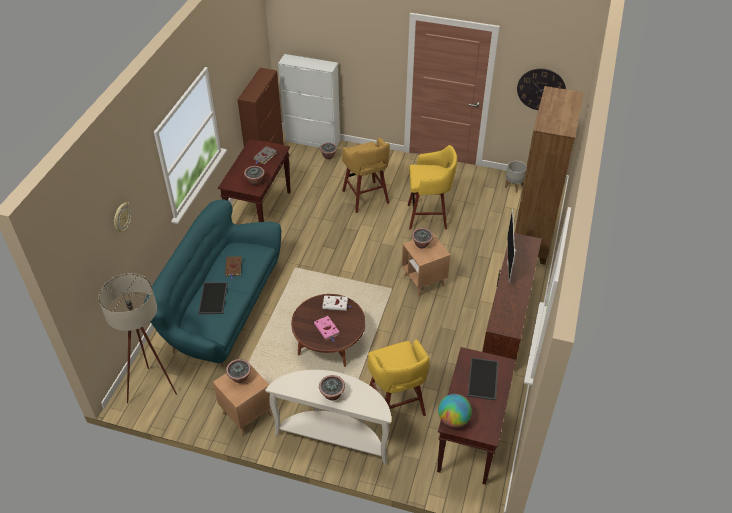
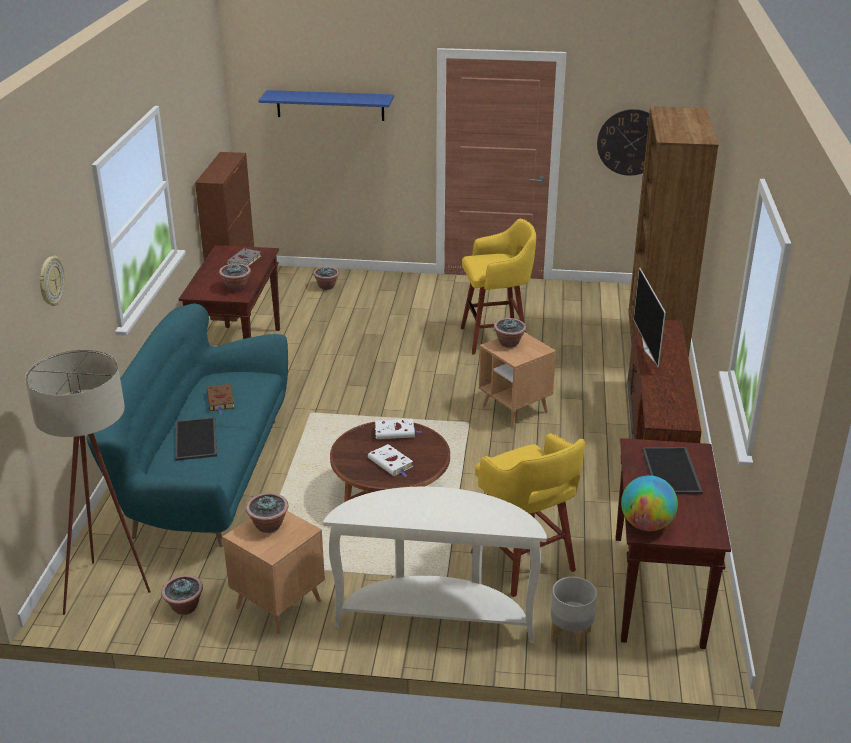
camera: 10 degrees left, 15 degrees down
(312, 141) = (298, 273): white cabinet -> none
(327, 330) = (391, 463): pink book -> white book
(332, 395) = (438, 515): potted plant -> potted plant (184, 607)
(336, 40) = (330, 105): none -> blue shelf
(366, 198) = (396, 326): yellow stool -> none
(513, 186) = (605, 296): grey planter -> grey planter (570, 636)

